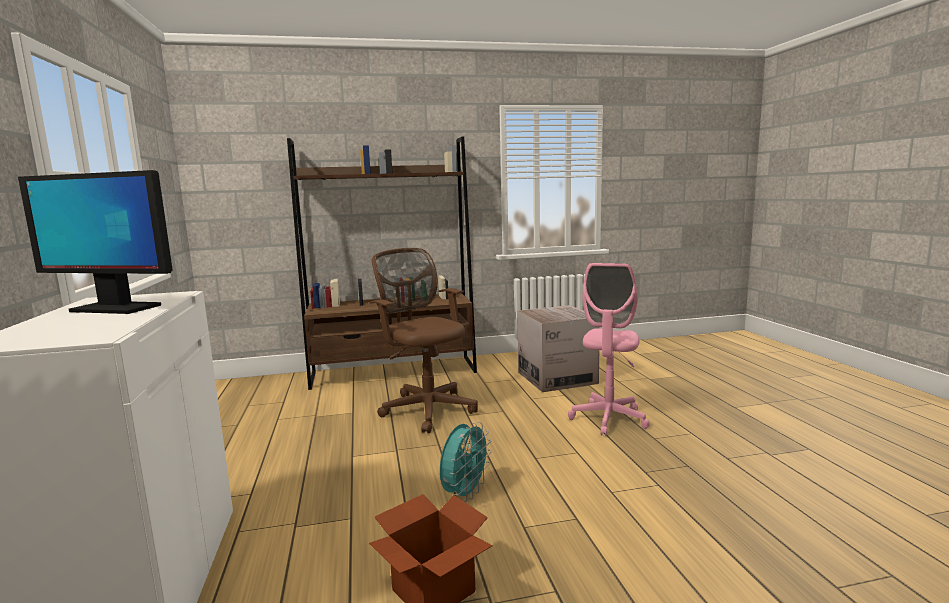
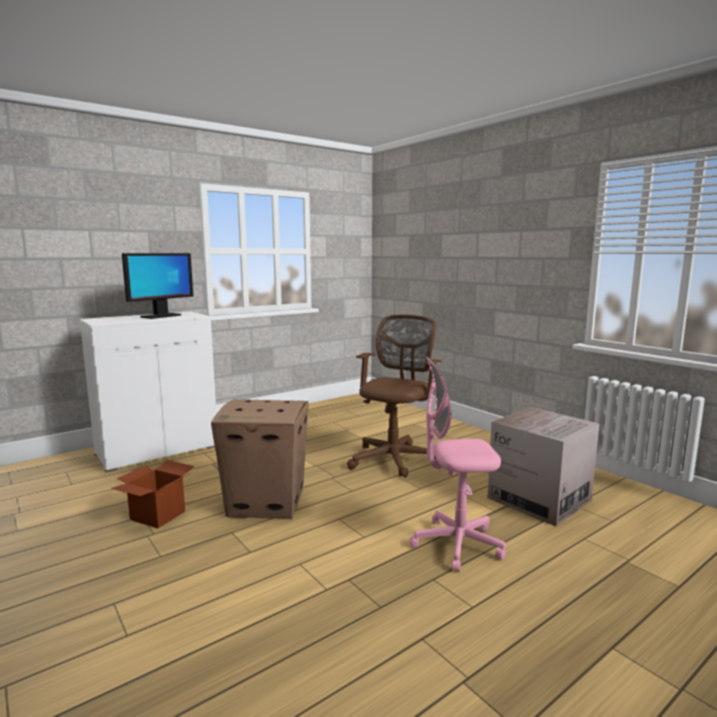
camera: 65 degrees right, 0 degrees up
(115, 308) = (160, 316): monitor -> monitor turned 135 degrees counterclockwise
(394, 372) = (451, 430): brown bookcase -> none
(465, 493) = (267, 502): turquoise fan -> cardboard box

